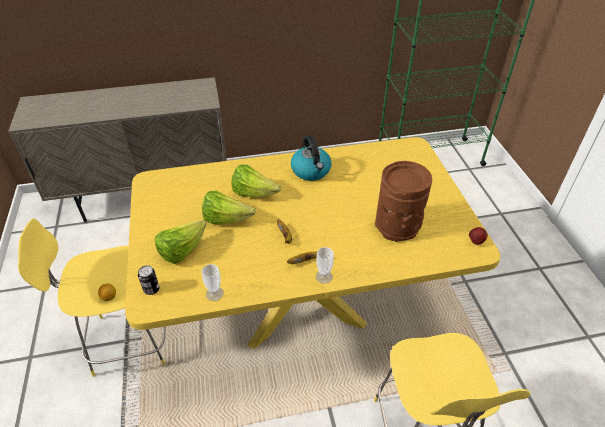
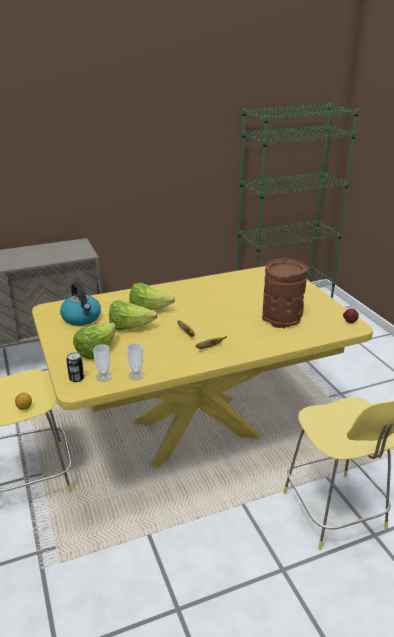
camera: 10 degrees left, 15 degrees down
(311, 171) = (195, 291): kettle -> kettle (82, 318)
(324, 276) = (230, 355): cup -> cup (104, 377)

